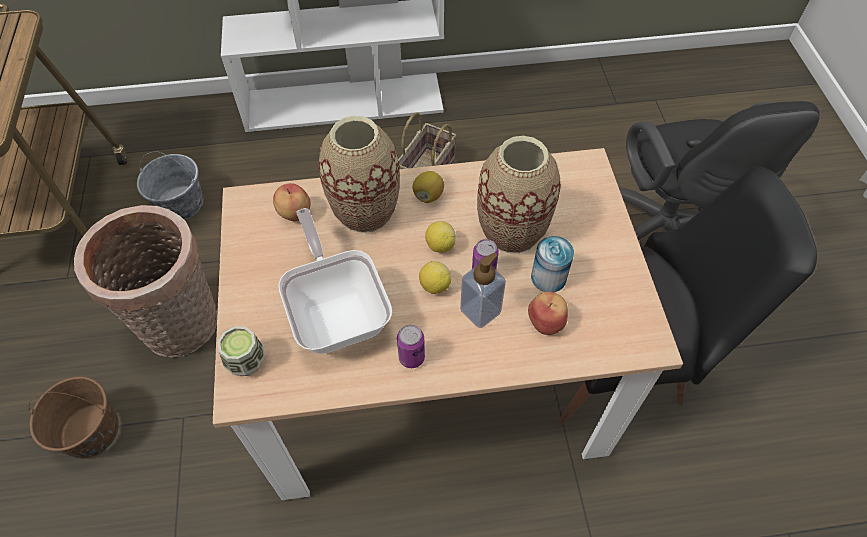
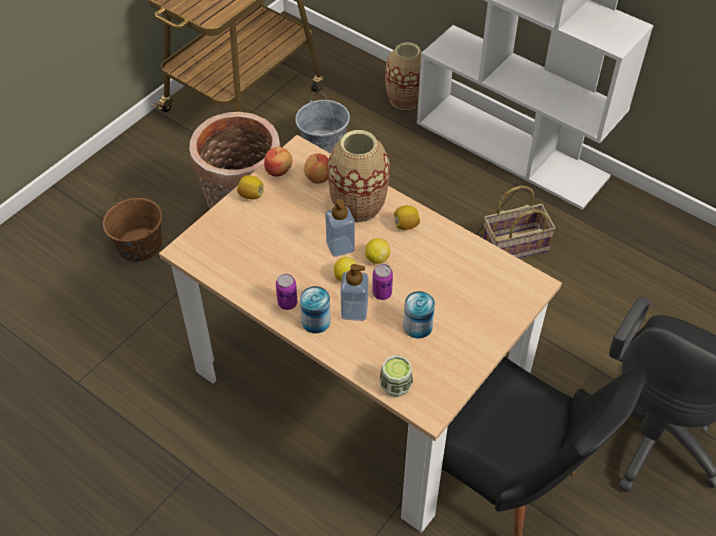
camera: 45 degrees right, 5 degrees down
(246, 281) = (251, 195): none -> lemon
(246, 361) = (205, 236): cup -> cup (396, 386)
(337, 311) = (278, 248): frying pan -> none
(394, 261) = (340, 246): none -> soap dispenser
(459, 351) = (316, 321): none -> can
(512, 230) = (430, 283): vase -> vase (405, 99)
(546, 321) = (384, 347): apple -> apple (279, 171)

